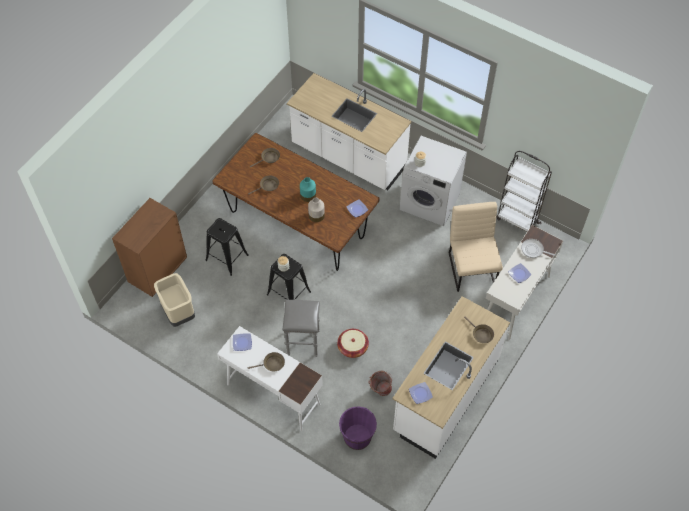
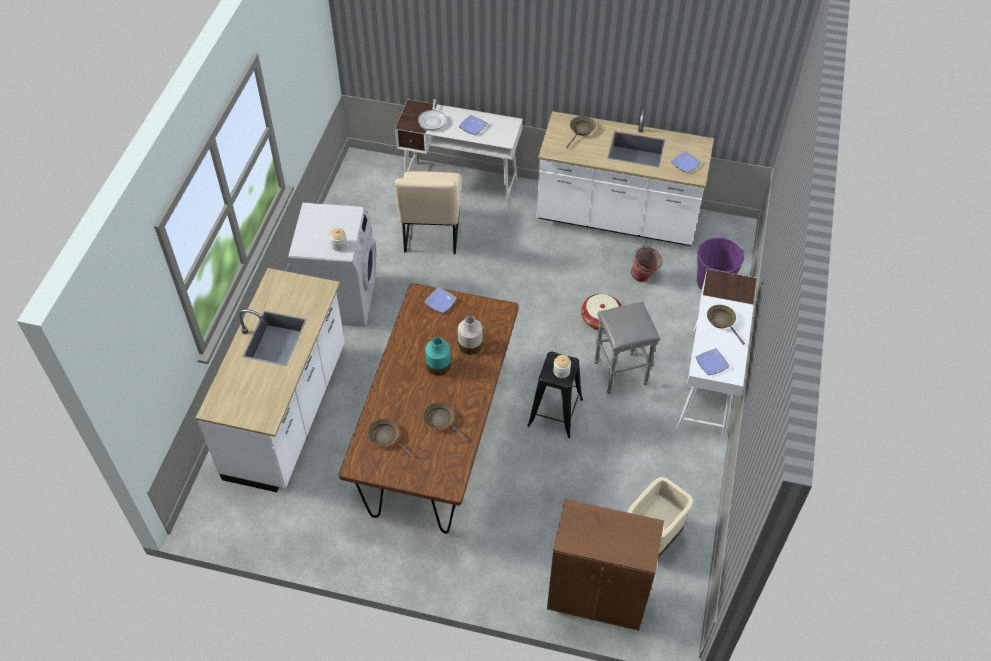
camera: 110 degrees left, 5 degrees down
(227, 258) = (531, 510): black stool -> none
(471, 268) = (431, 232): beige chair -> beige chair turned 60 degrees counterclockwise
(517, 221) = (341, 203): white cart -> none

